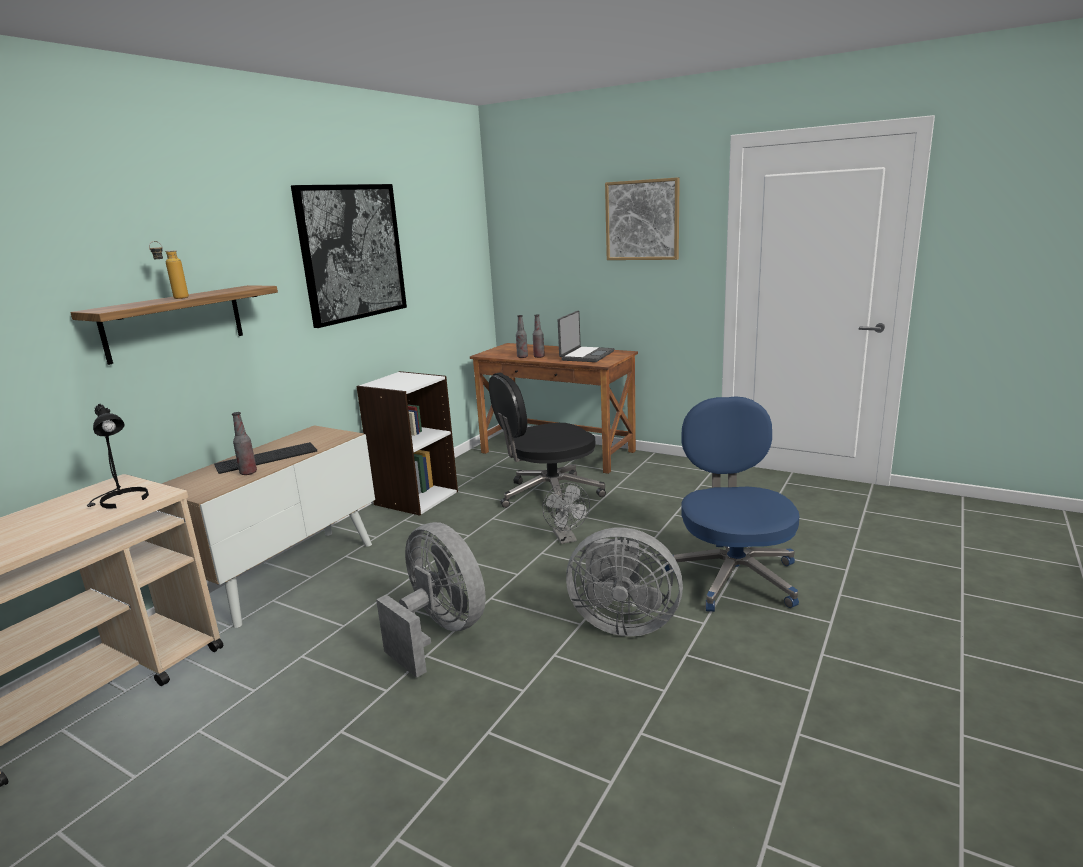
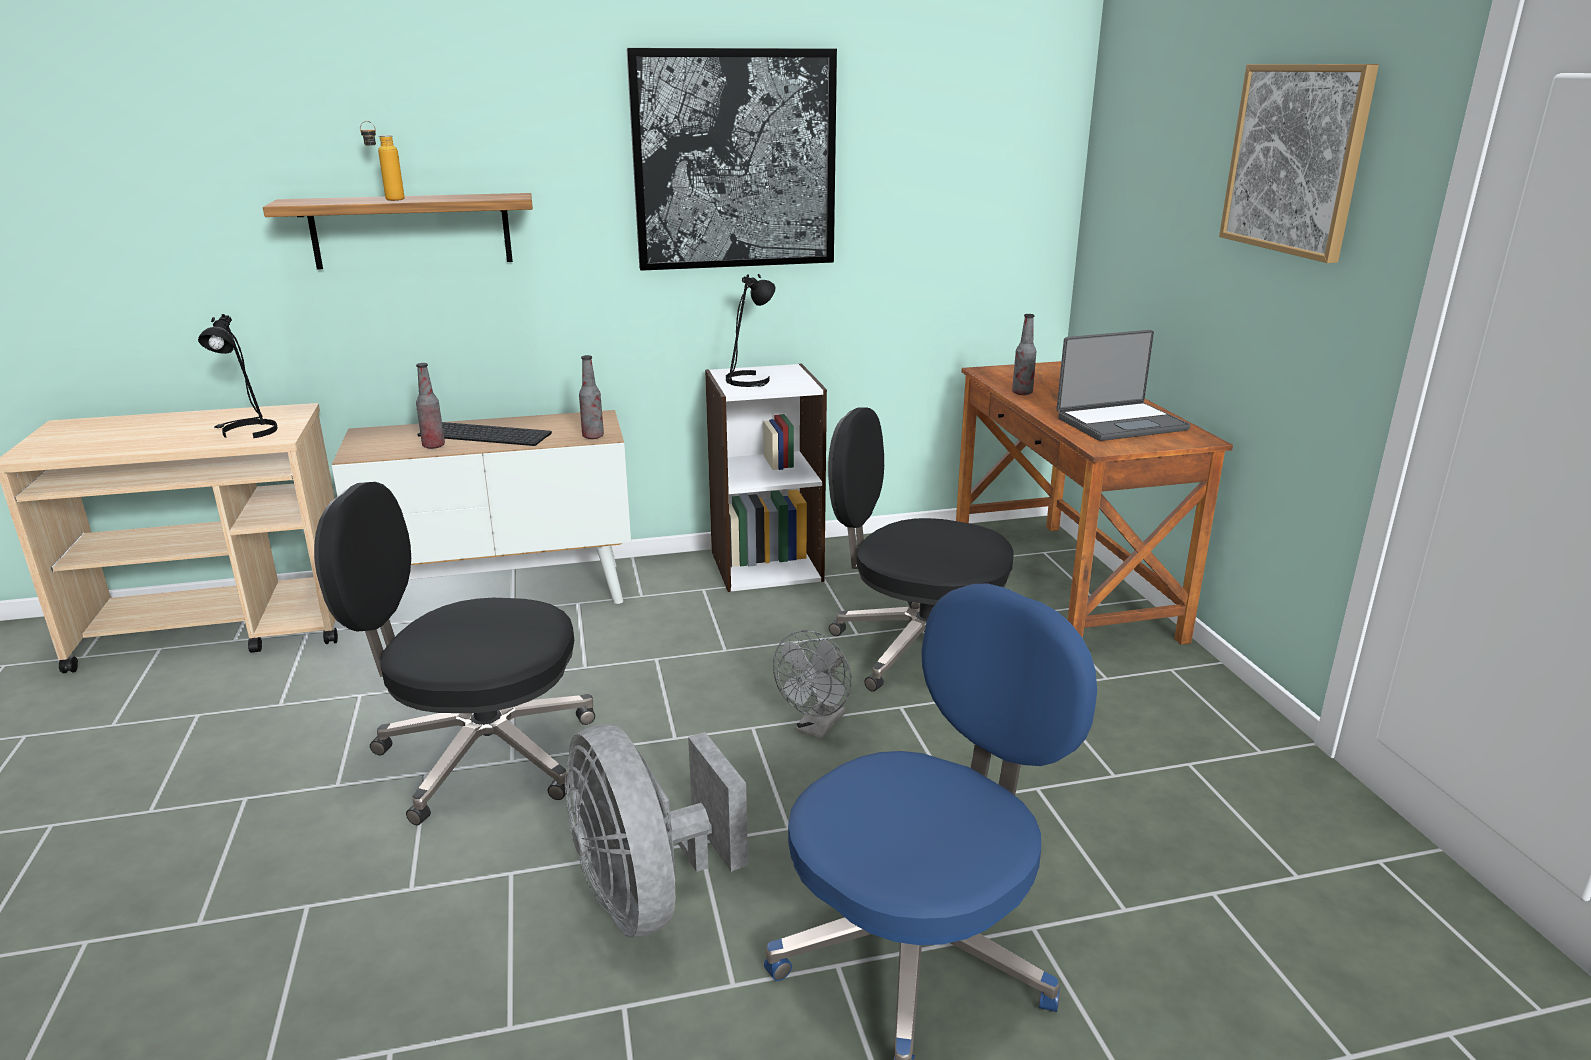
camera: 45 degrees right, 5 degrees up
(398, 383) = (749, 381): none -> black table lamp
(439, 632) = (481, 755): grey fan -> black office chair
(539, 357) = (1046, 400): bottle -> bottle (593, 436)

